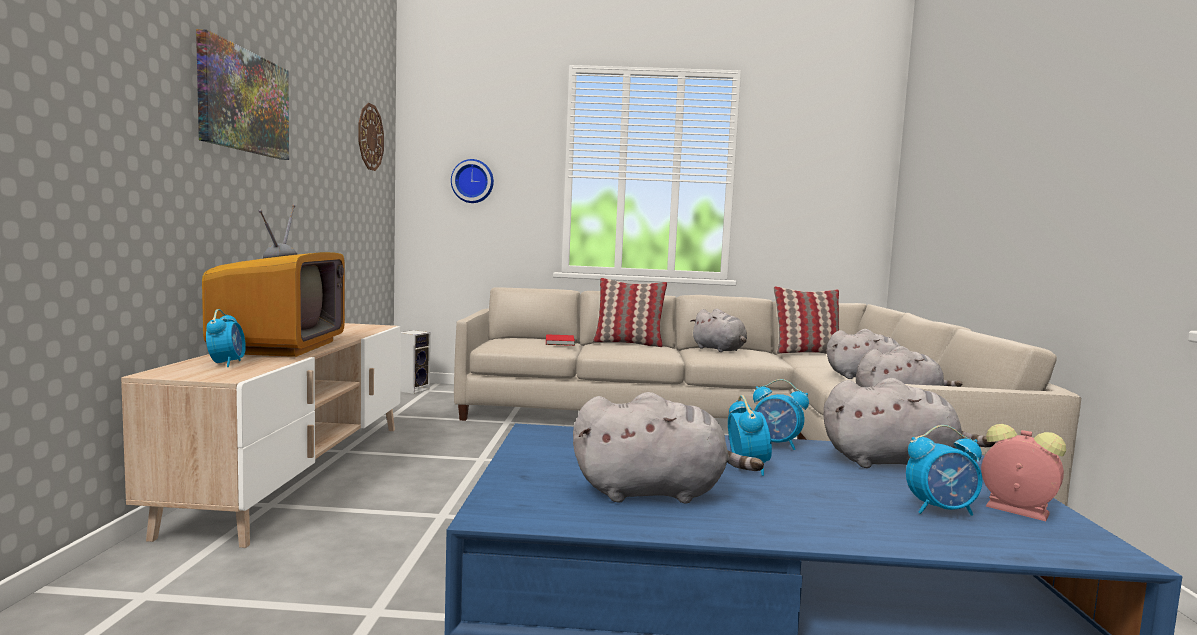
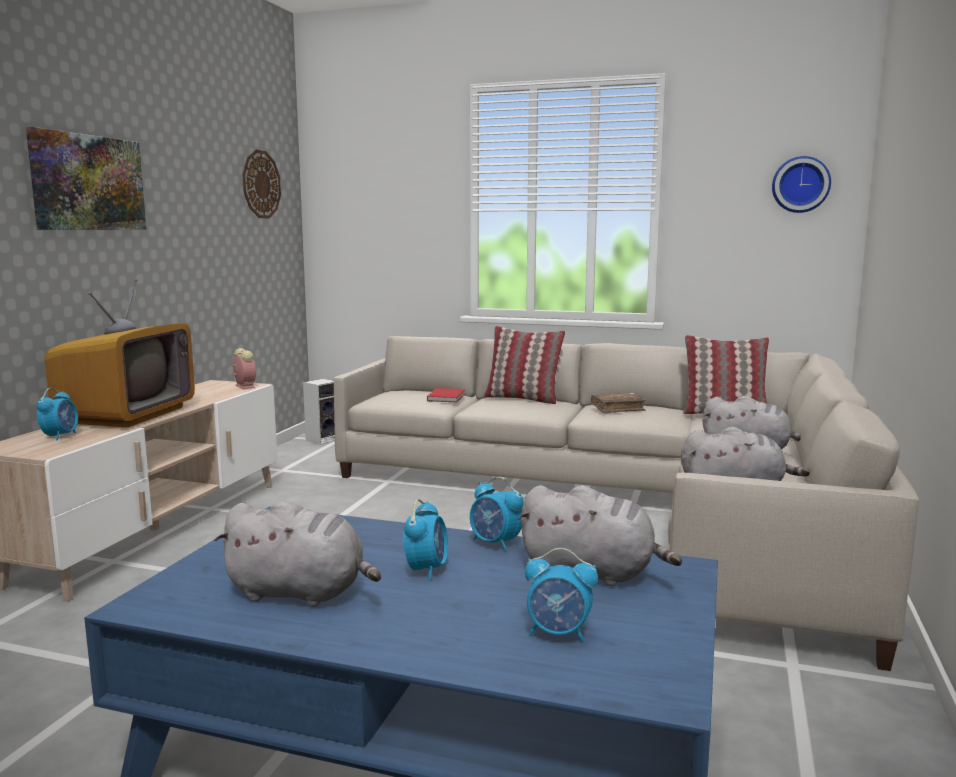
camera: 15 degrees right, 5 degrees up
(473, 181) = (376, 220): wall clock -> wall clock (800, 184)
(720, 350) = (617, 409): grey plush toy -> brown book
(1014, 509) = (642, 638): alarm clock -> alarm clock (244, 386)

